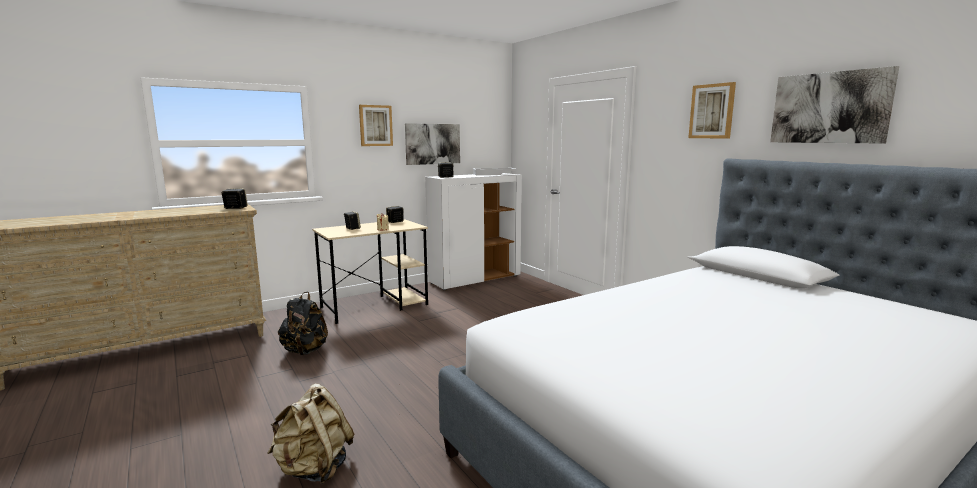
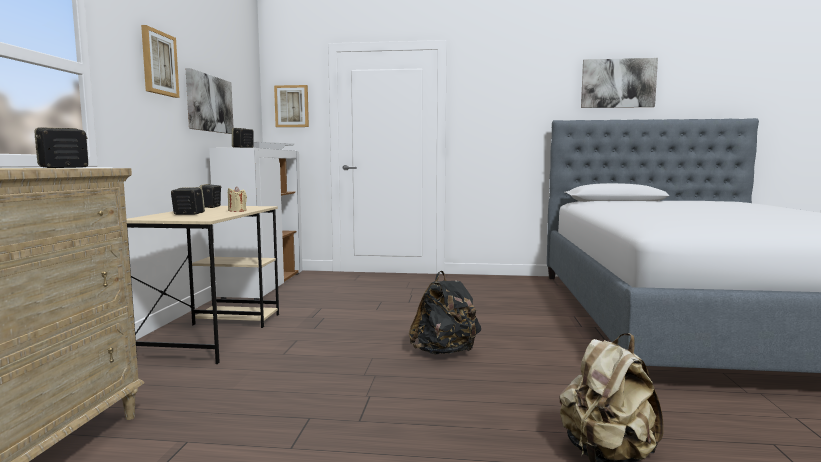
camera: 50 degrees left, 5 degrees down
(305, 351) = (268, 398): black backpack -> black backpack (445, 352)
(712, 111) = (529, 84): picture -> picture (292, 106)

